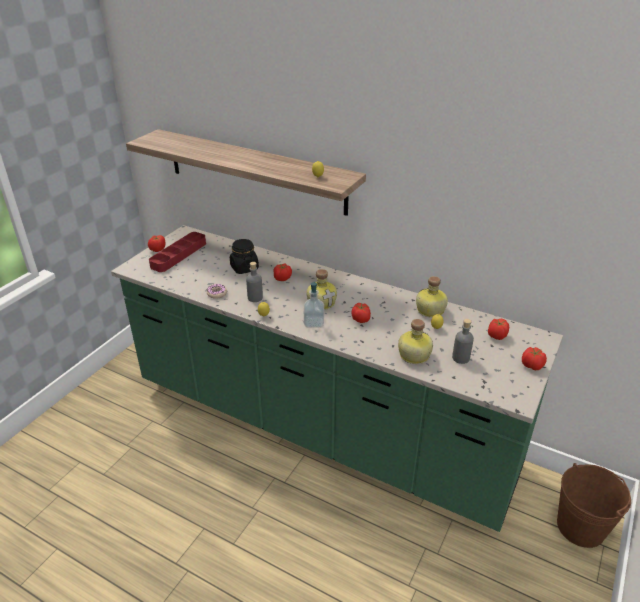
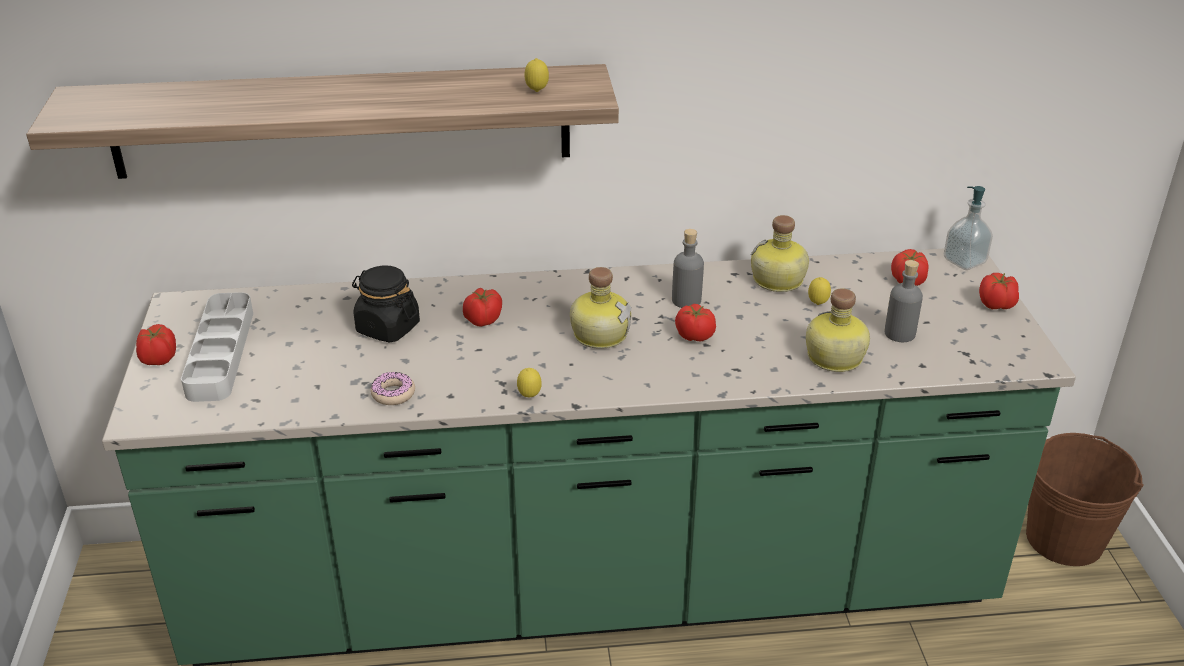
camera: 35 degrees left, 0 degrees up
(179, 255) = (220, 353): red tray -> grey tray
(255, 298) = (475, 372): grey bottle -> grey bottle (686, 300)
(314, 323) = (627, 372): soap dispenser -> soap dispenser (964, 261)

